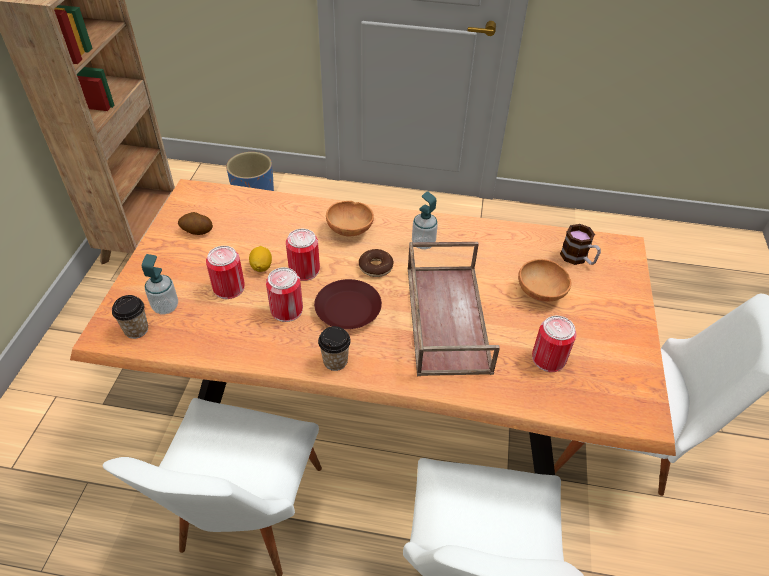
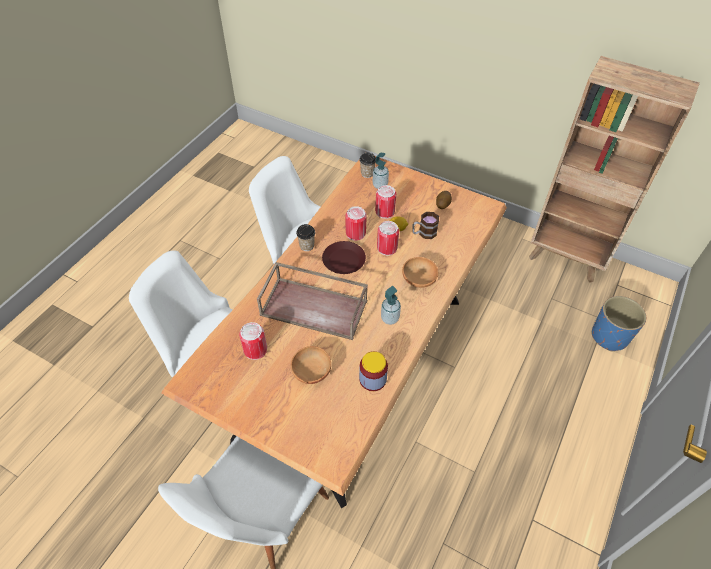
camera: 110 degrees right, 5 degrees up
(376, 267) = (375, 284): donut -> none
(513, 240) = (372, 379): none -> jar
(578, 258) = (334, 416): mug -> mug (424, 233)

